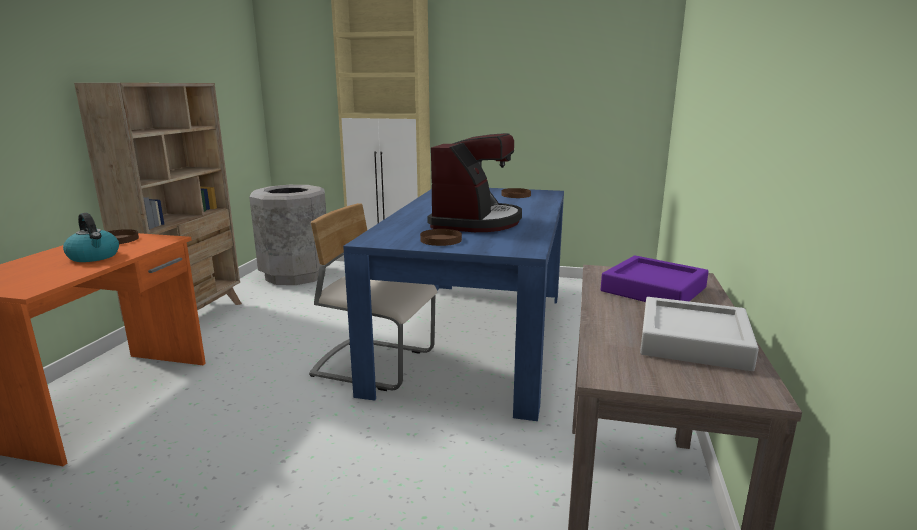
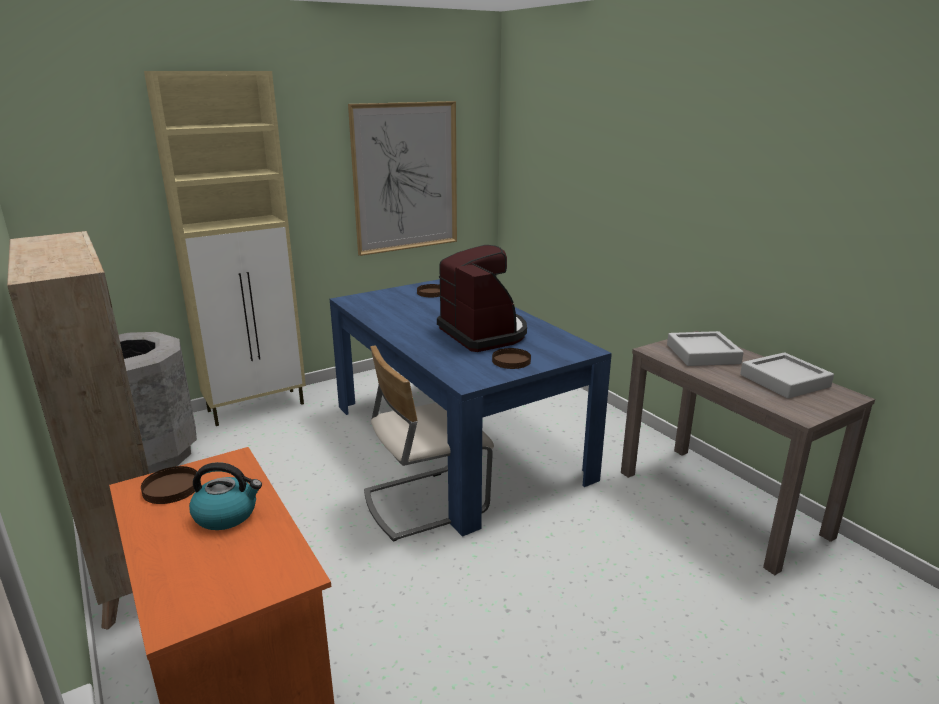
camera: 45 degrees left, 5 degrees up
(557, 93) = (405, 178): none -> picture
(653, 289) = (702, 354): purple tray -> grey tray

